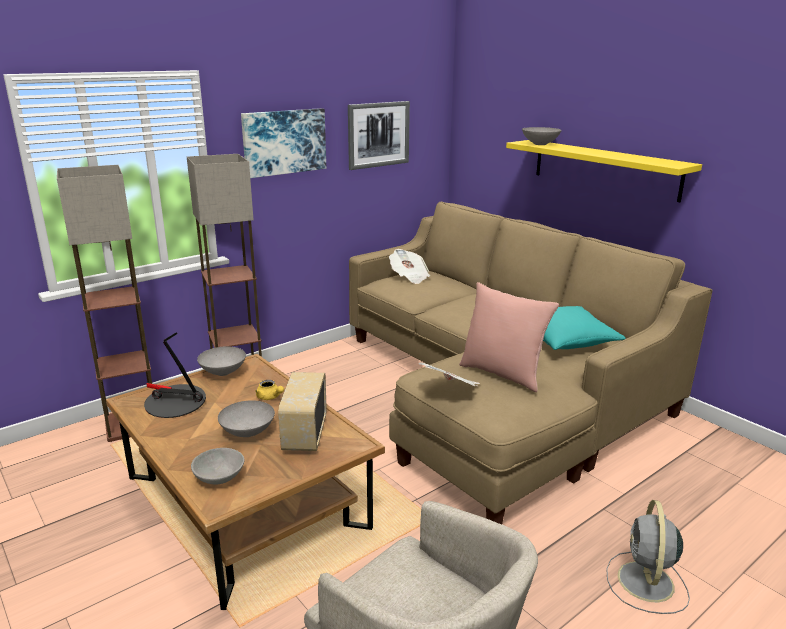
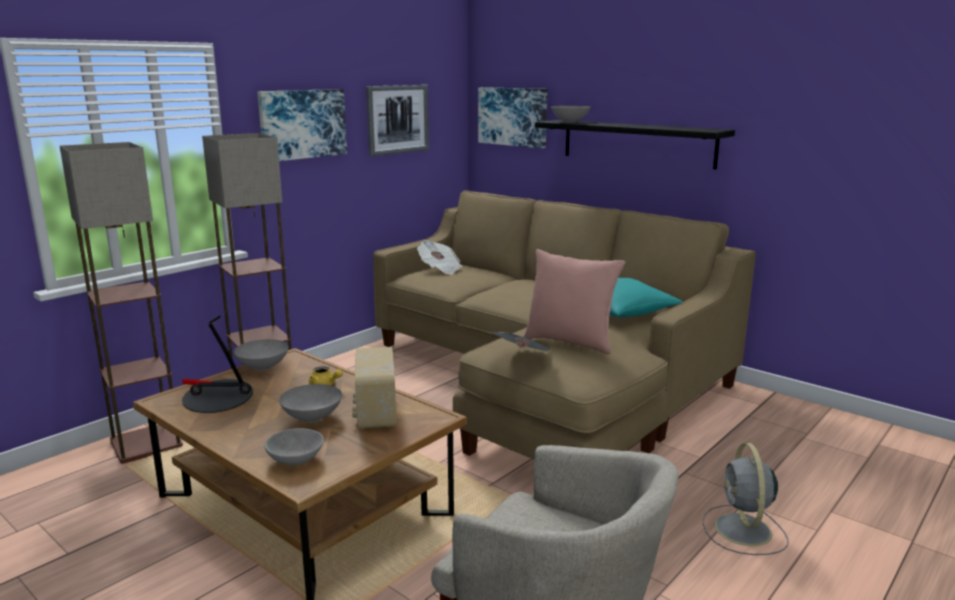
camera: 10 degrees left, 5 degrees down
(490, 133) = (513, 116): none -> picture
(604, 169) = (637, 143): yellow shelf -> black shelf

